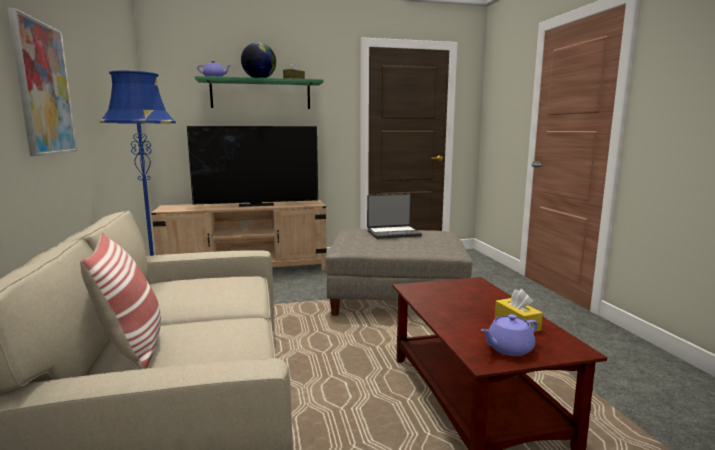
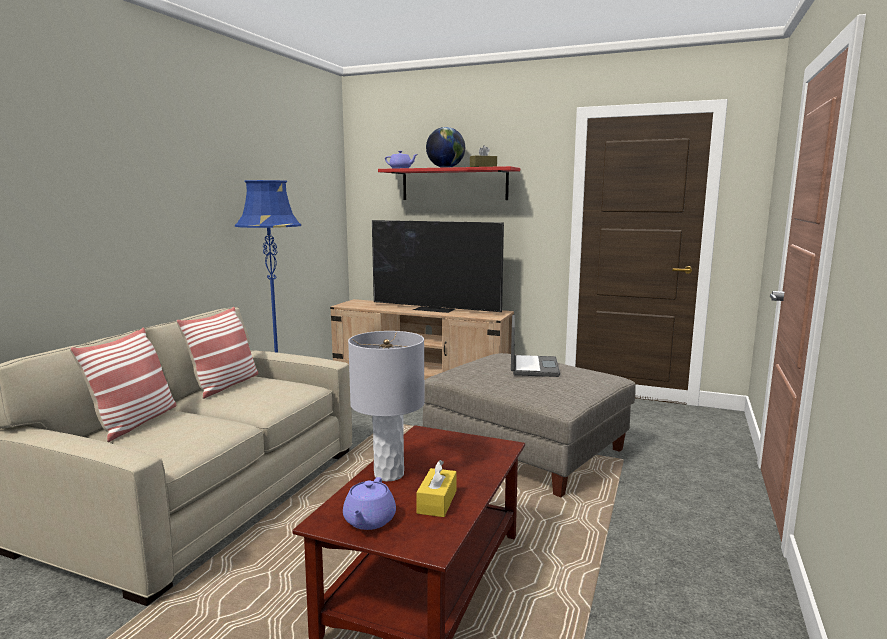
camera: 35 degrees right, 0 degrees up
(43, 89) = (160, 205): picture -> none
(162, 292) = (225, 385): none -> pillow
(261, 94) = (454, 184): green shelf -> red shelf
(393, 233) = (532, 367): laptop -> laptop turned 105 degrees counterclockwise
(451, 318) = (388, 474): none -> grey table lamp
(508, 349) = (369, 521): purple teapot -> purple teapot turned 90 degrees counterclockwise

